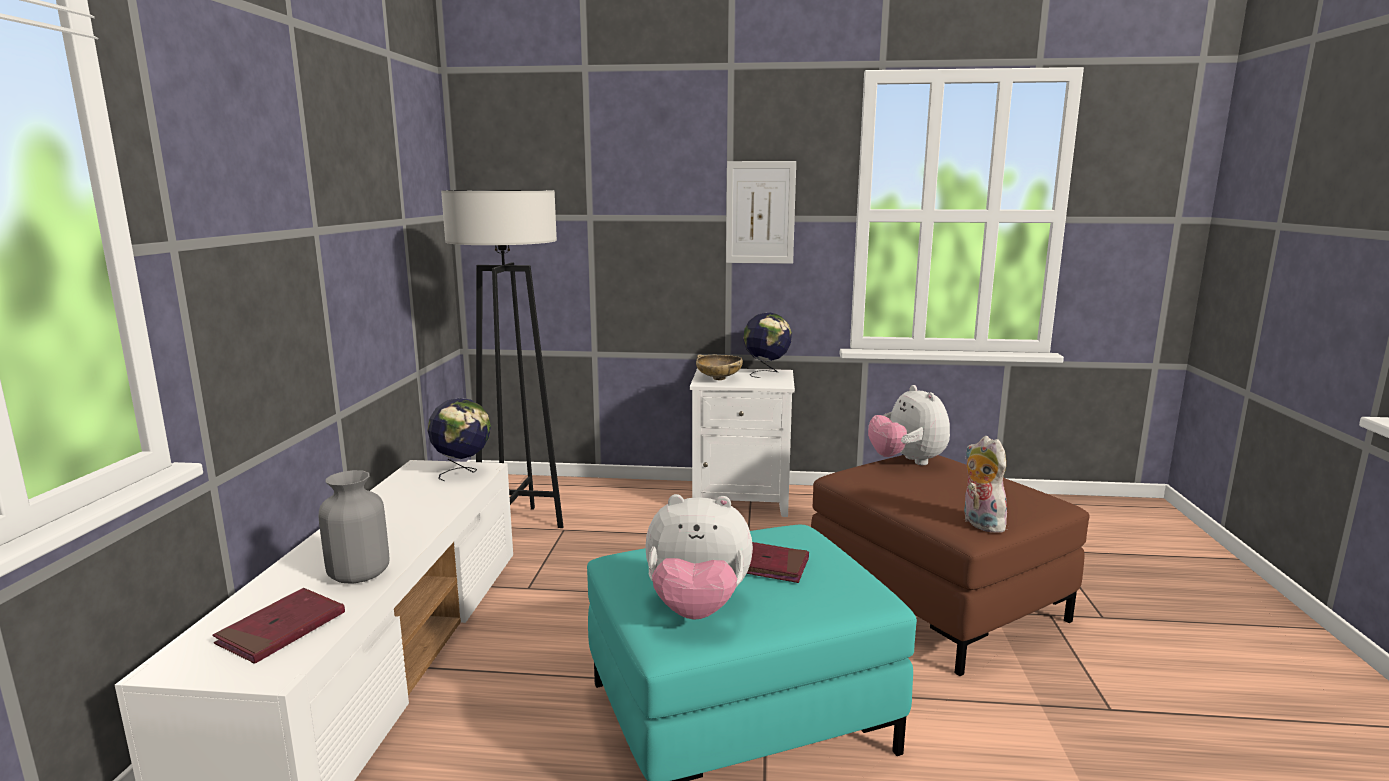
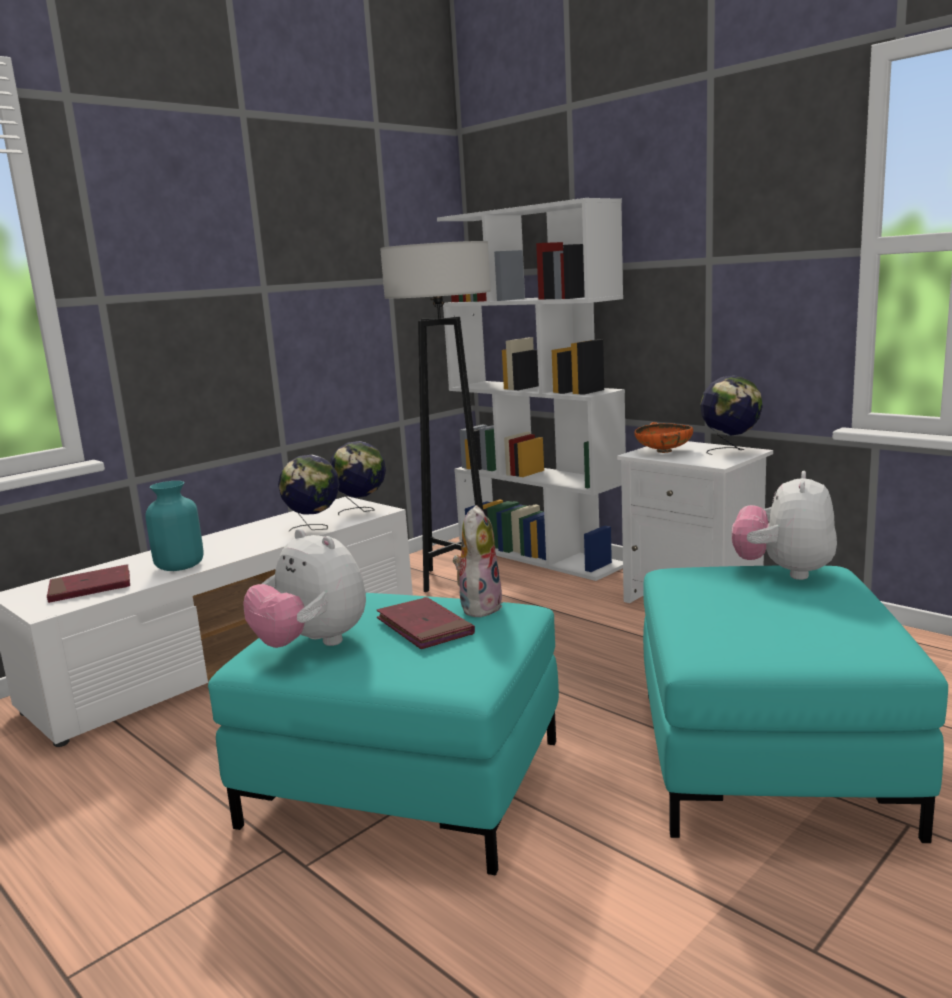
camera: 40 degrees right, 0 degrees up
(359, 574) = (180, 566): grey vase -> turquoise vase
(446, 500) = (314, 529): none -> globe
(567, 487) = (540, 555): none -> white bookcase
(719, 378) = (663, 451): beige bowl -> orange bowl
(760, 212) = (741, 251): picture -> none
(937, 601) = (769, 758): brown ottoman -> turquoise ottoman
(979, 523) = (731, 651): plush toy -> plush toy (479, 606)

